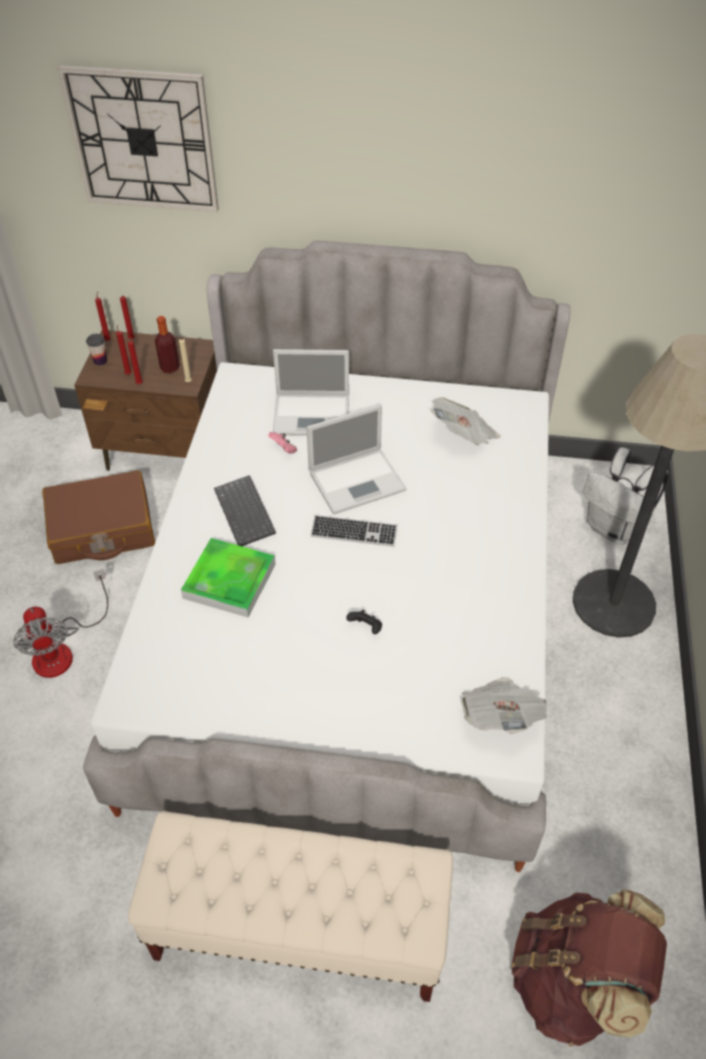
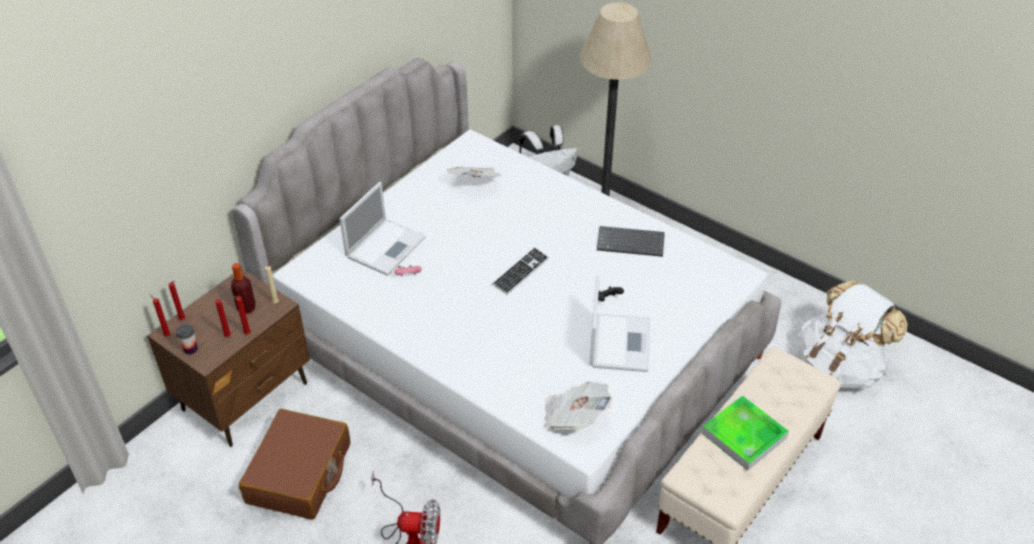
camera: 60 degrees left, 5 degrees down
(143, 140) = (156, 128): wall clock -> none
(229, 581) = (515, 352): tray -> tray (744, 435)
(246, 512) = (456, 319): keyboard -> keyboard (631, 242)
(358, 480) = (474, 250): laptop -> laptop (619, 341)
(500, 716) = (714, 269): newspaper -> newspaper (574, 417)
(574, 982) = (839, 367): brown backpack -> white backpack

